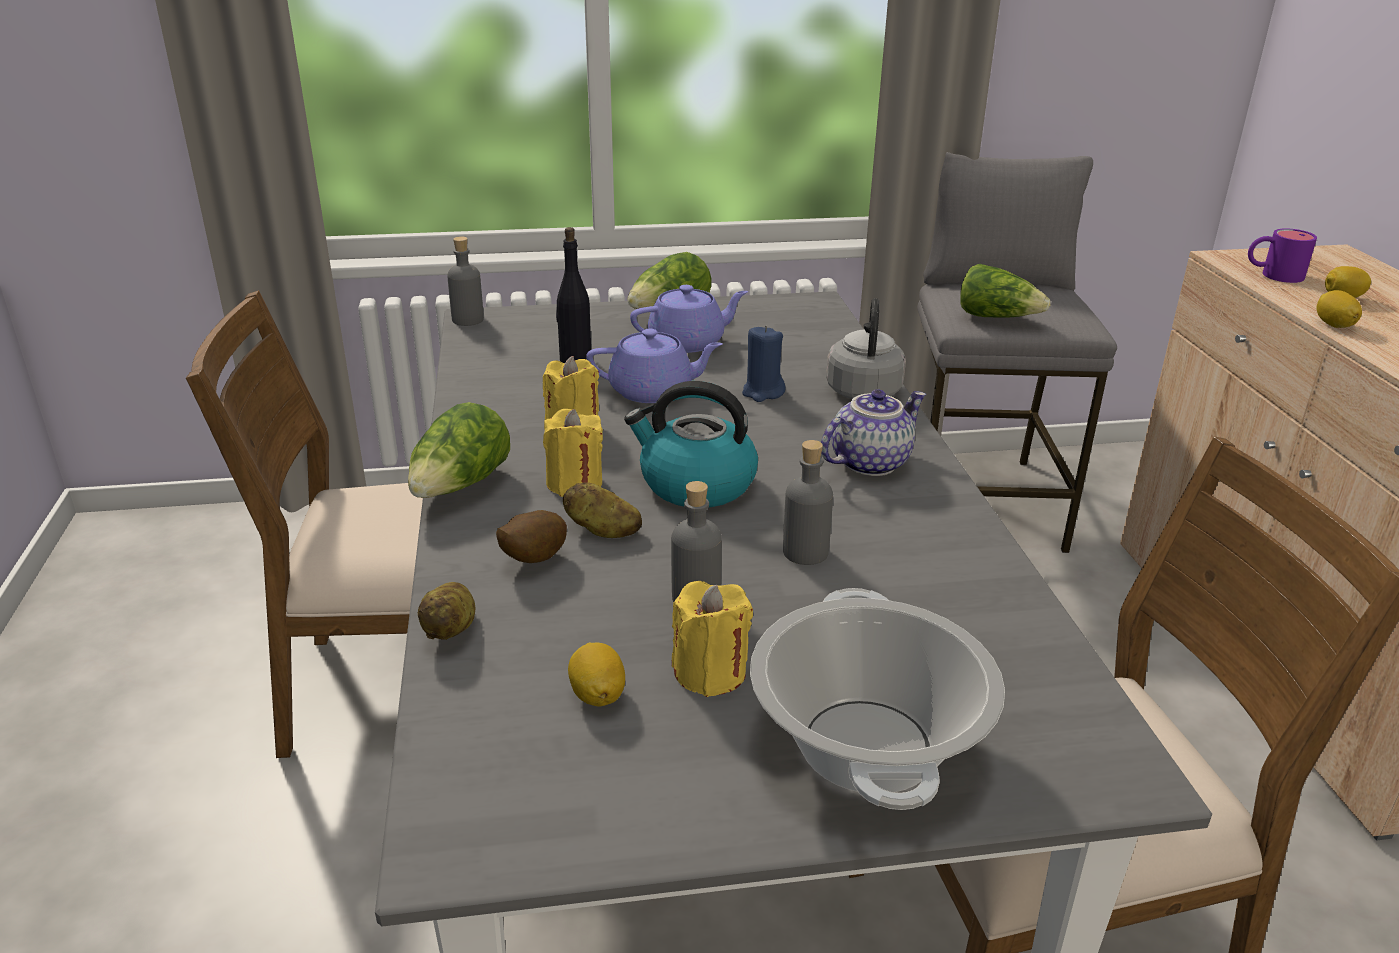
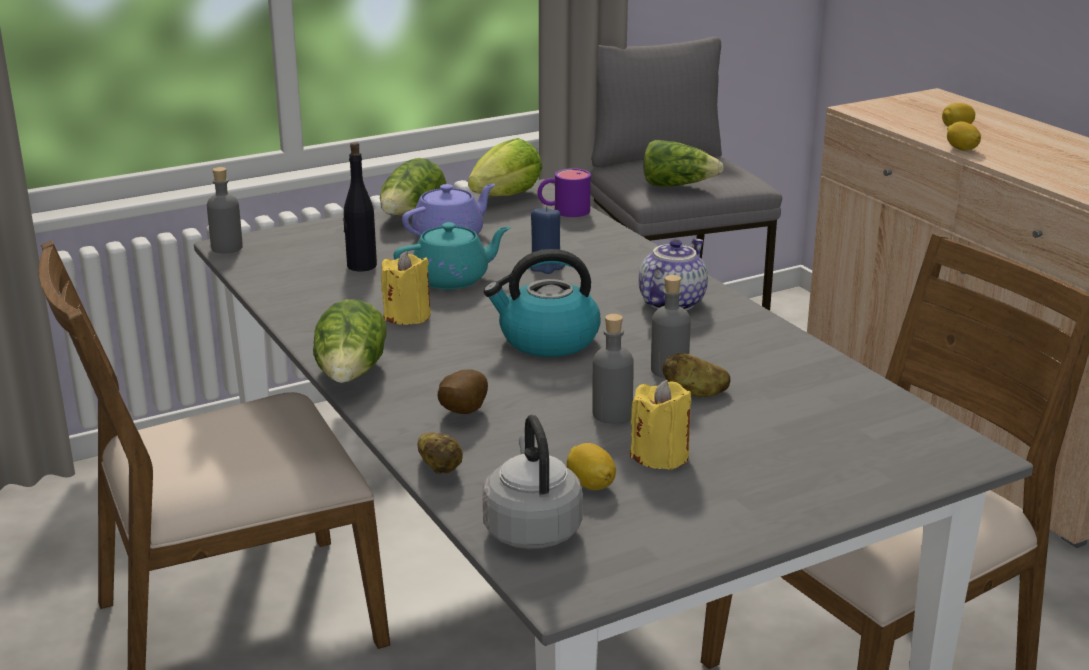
camera: 20 degrees left, 5 degrees down
(574, 483) = (447, 356): yellow candle -> none
(602, 530) = (500, 384): potato -> potato (695, 393)
(653, 391) = (452, 279): purple teapot -> turquoise teapot
(781, 305) = (506, 197): none -> lettuce
(863, 389) = (626, 251): grey kettle -> grey kettle (531, 528)
(868, 746) = (801, 474): cooking pot -> none
(1273, 274) = (898, 117): purple mug -> purple mug (563, 211)

